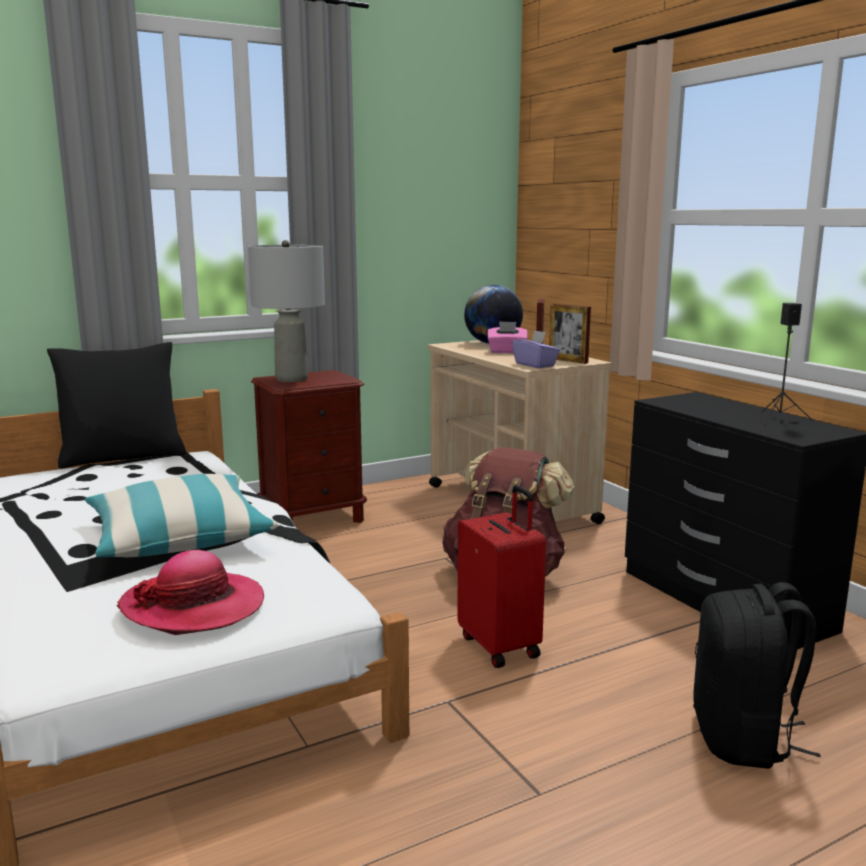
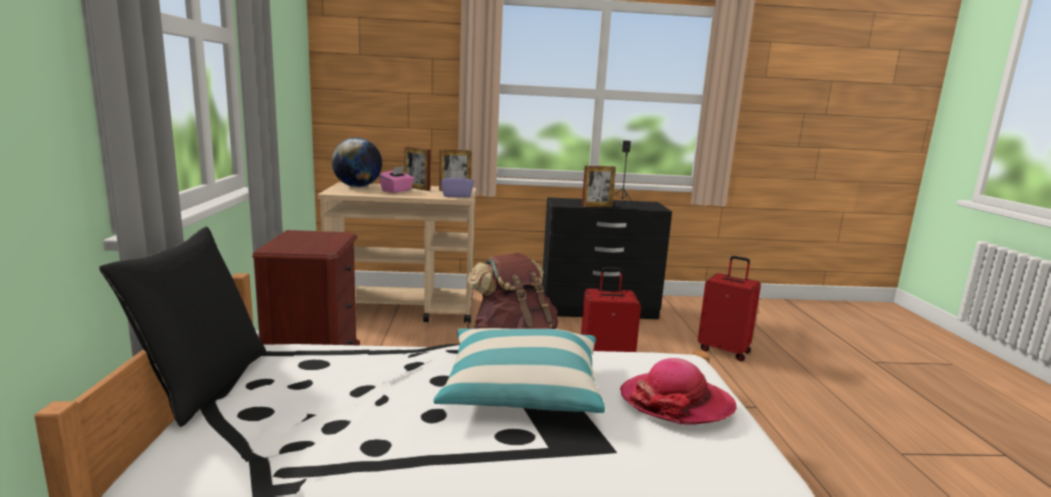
camera: 65 degrees left, 0 degrees up
(291, 379) = (298, 244): grey table lamp -> none
(702, 413) = (597, 206): none -> picture frame
(743, 739) = (724, 350): black backpack -> red suitcase

